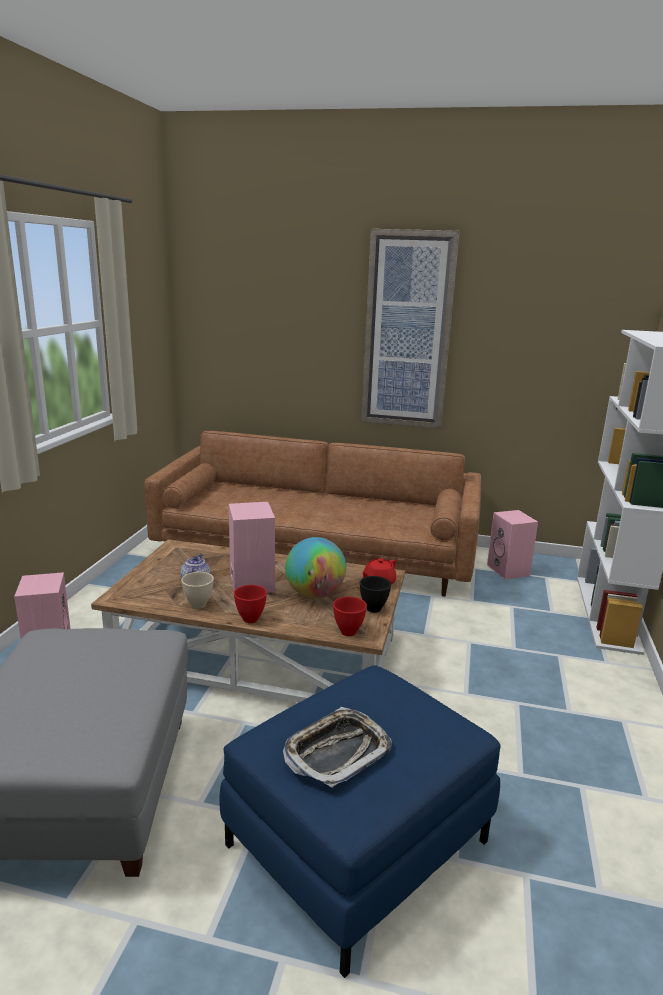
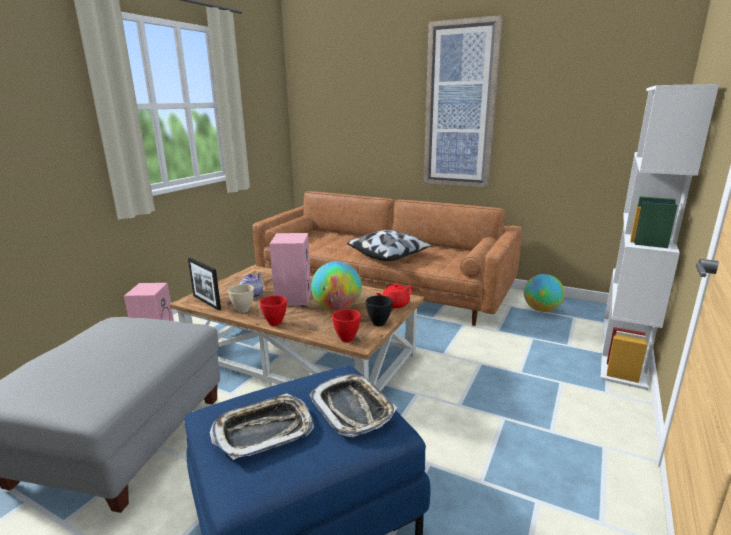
camera: 15 degrees right, 0 degrees up
(142, 598) = (206, 302): none -> picture frame
(333, 516) = (389, 255): none -> pillow
(415, 715) = (352, 409): none -> tray
(509, 570) = (541, 310): pink speaker -> globe

